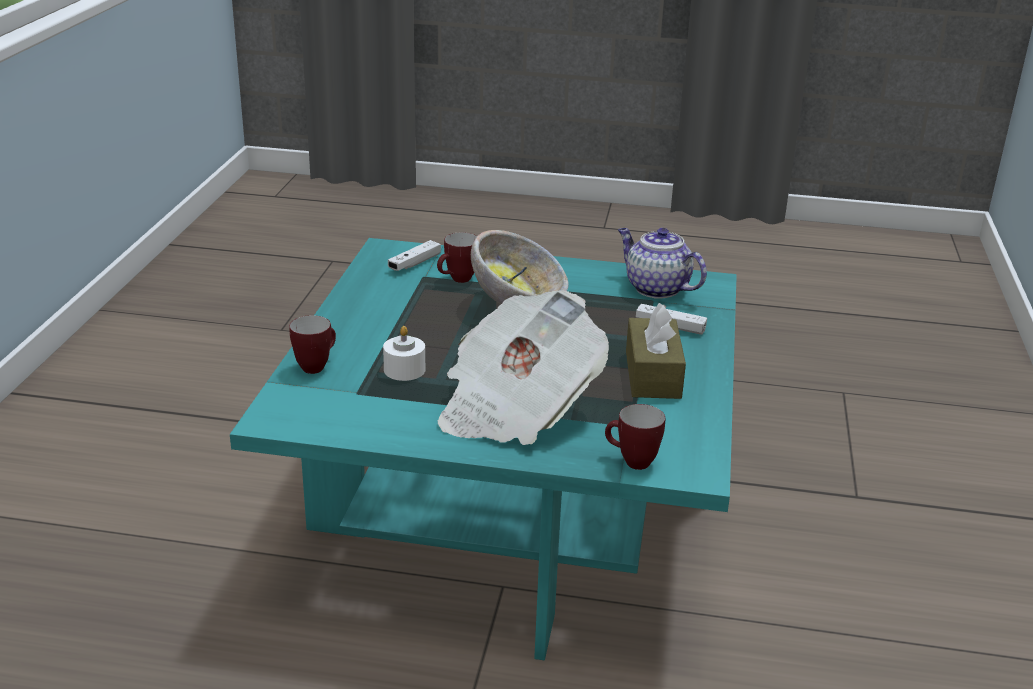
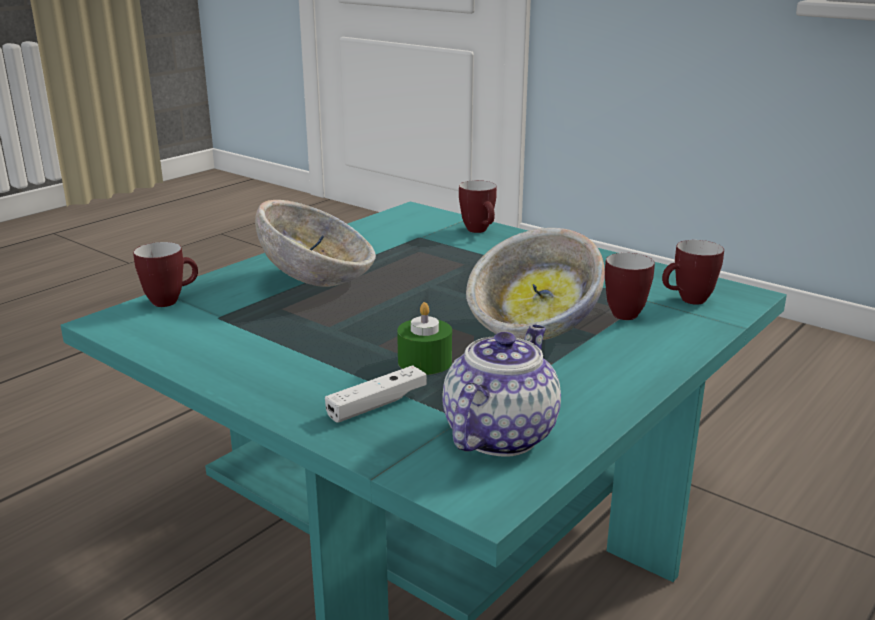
camera: 120 degrees right, 5 degrees down
(404, 370) = (437, 256): white candle -> none
(414, 263) = (687, 301): white game controller -> mug
(516, 407) = (319, 281): newspaper -> bowl
(603, 326) = (425, 362): none -> green candle
(652, 374) = (285, 355): brown tissue box -> none
(655, 288) = (500, 434): teapot -> teapot turned 45 degrees counterclockwise

